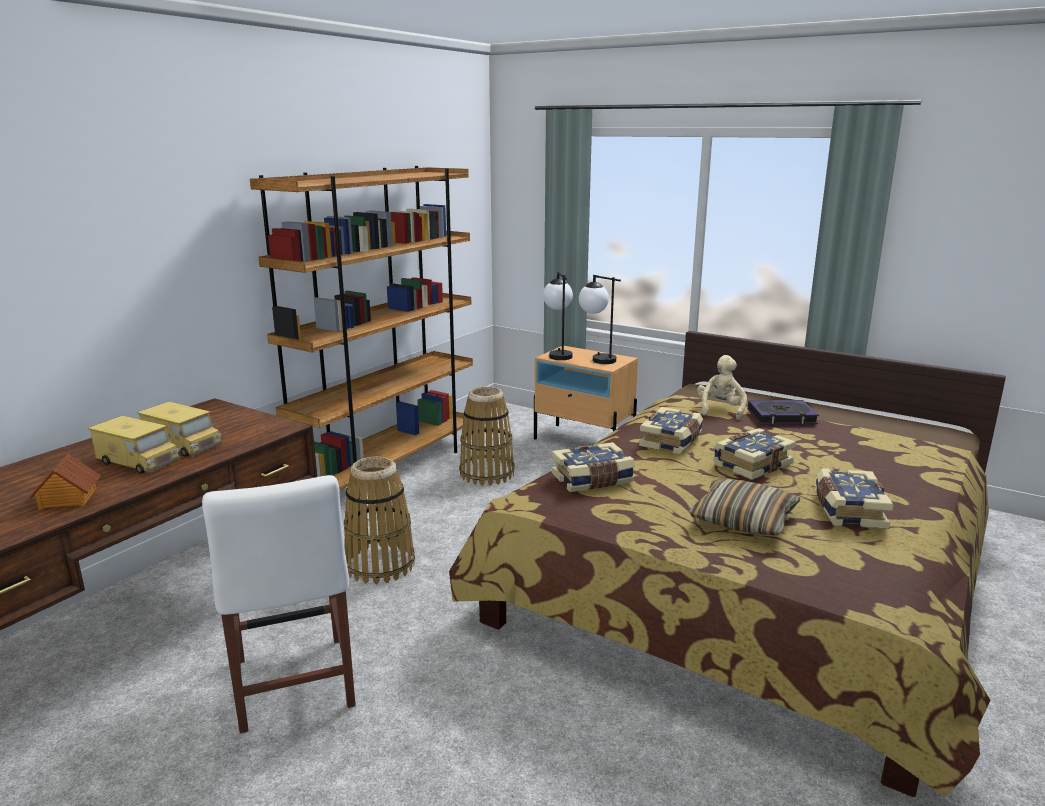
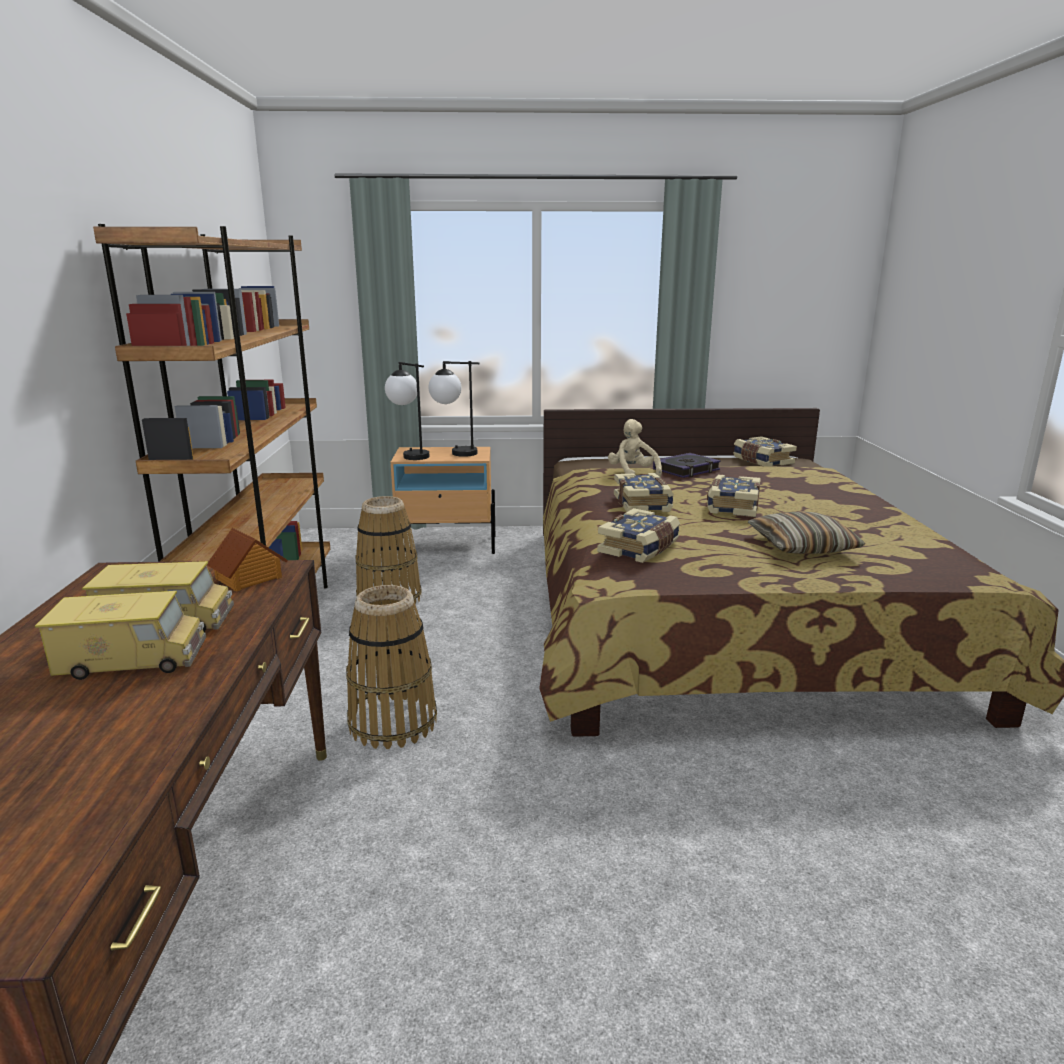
camera: 35 degrees left, 0 degrees up
(67, 499) = (106, 741): toy house -> toy house (249, 578)
(293, 687) = (468, 890): white chair -> none
(847, 510) = (849, 522): book -> book (762, 461)

